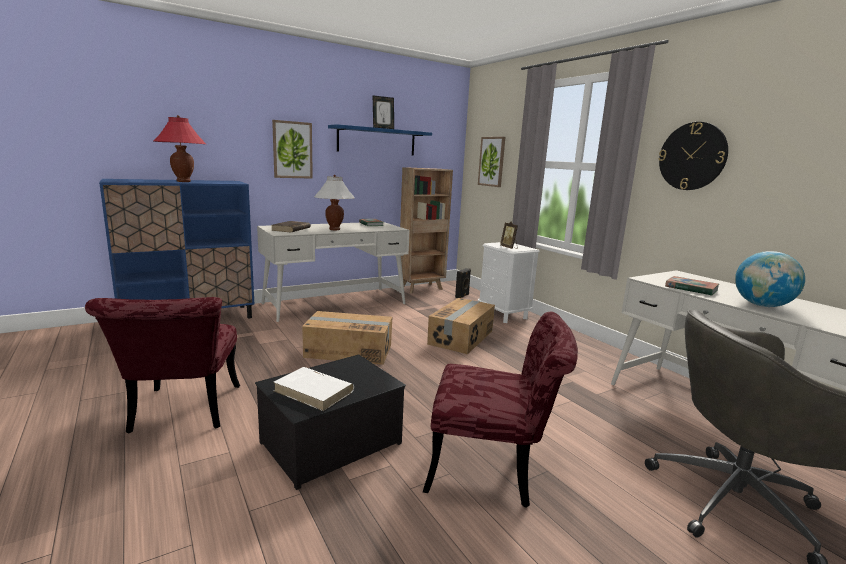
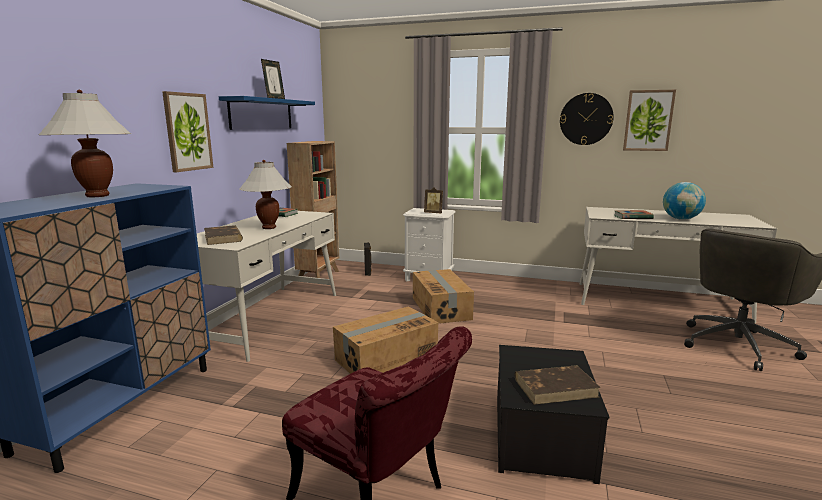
camera: 40 degrees left, 0 degrees up
(183, 181) = (98, 196): red table lamp -> white table lamp
(314, 391) = (556, 387): white book -> brown book
(492, 161) = (369, 130): picture -> picture (648, 120)
(493, 469) = (645, 391): red chair -> none

